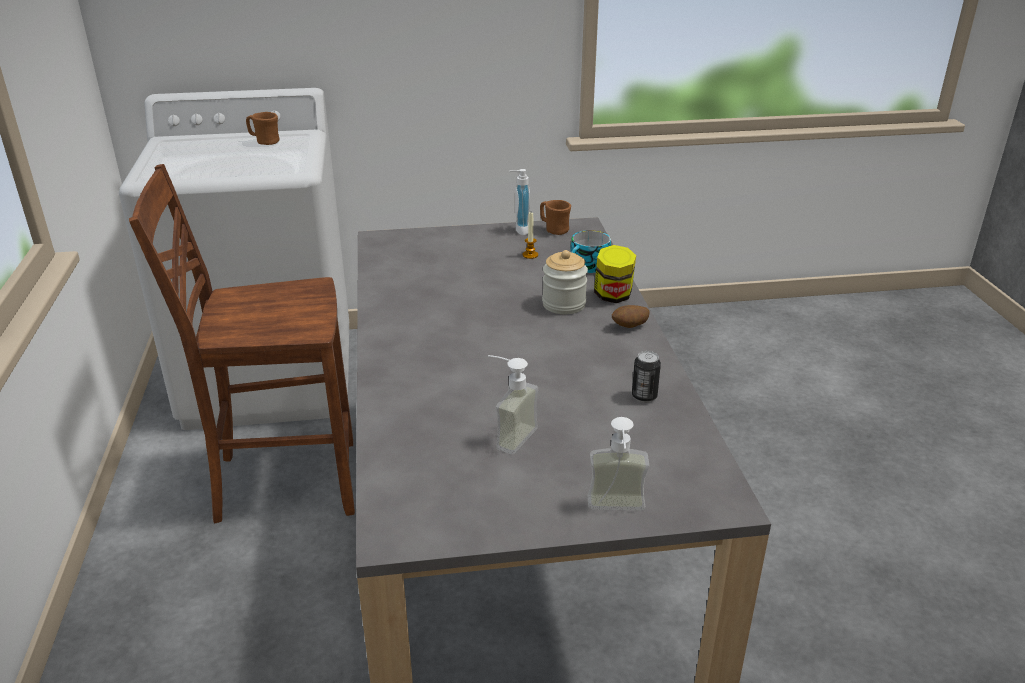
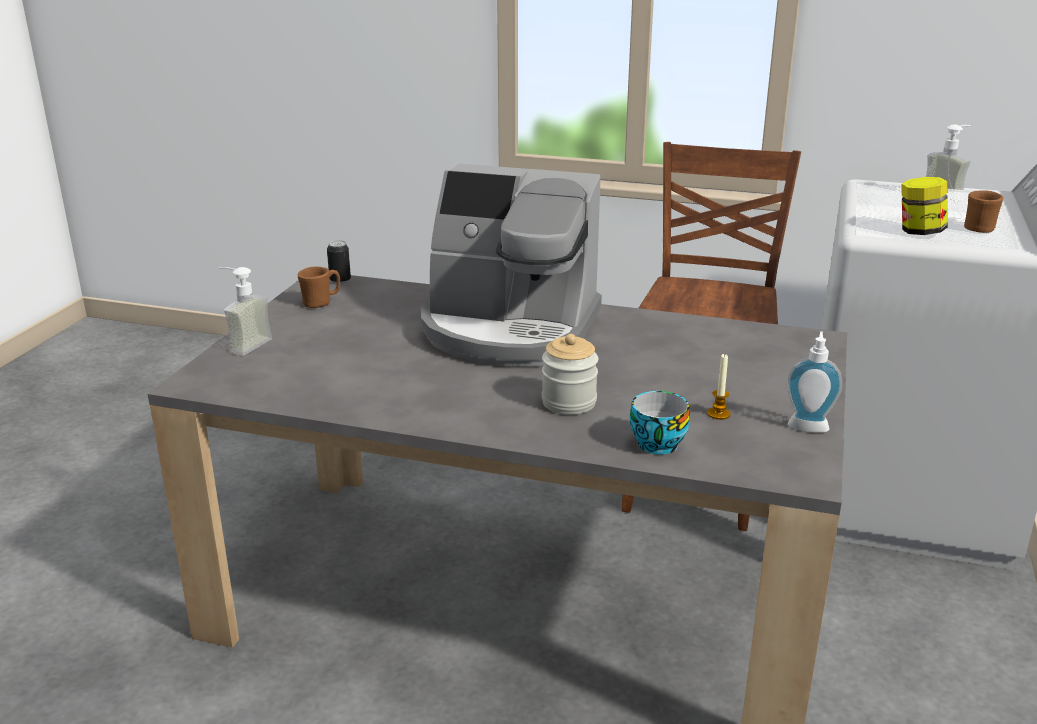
camera: 115 degrees right, 5 degrees down
(453, 359) = (509, 330): none -> coffee machine
(507, 435) = (375, 329): soap dispenser -> soap dispenser (946, 195)
(554, 230) = (799, 451): brown mug -> brown mug (321, 303)
(613, 296) = (563, 436): jar -> jar (919, 232)
(629, 327) = (484, 425): potato -> none
(644, 396) = (356, 394): can -> can (340, 280)

